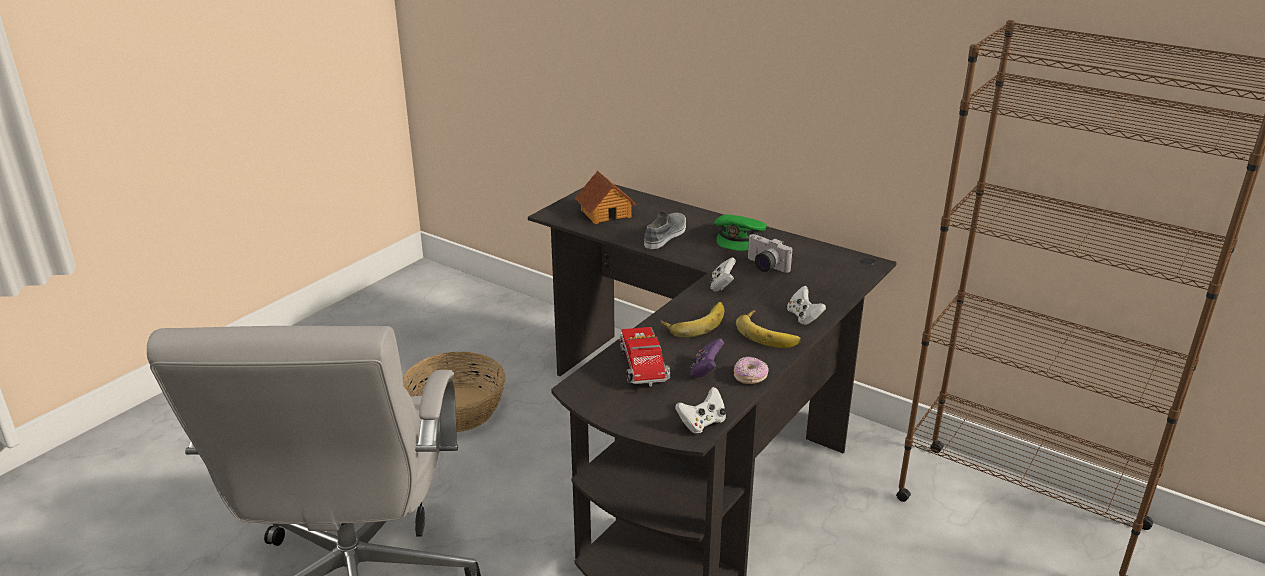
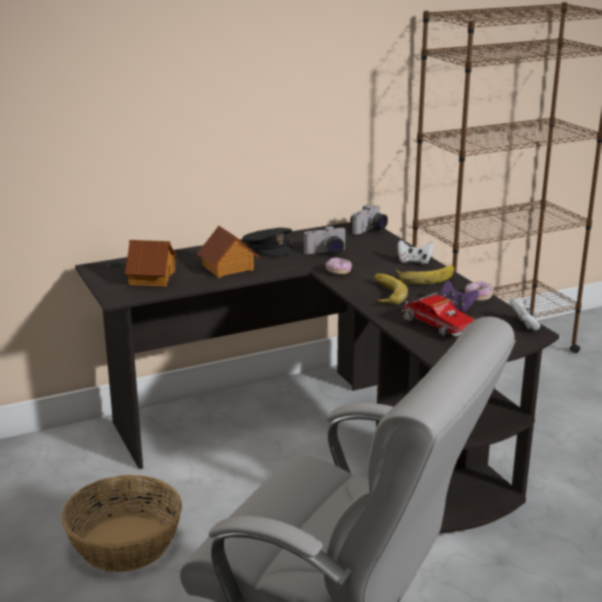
camera: 60 degrees left, 5 degrees down
(644, 369) = (434, 326): toy truck -> toy truck turned 150 degrees counterclockwise
(666, 235) = (228, 268): grey shoe -> toy house
(722, 285) = (338, 272): white game controller -> donut
(739, 237) = (269, 247): green cap -> black cap
(859, 271) = (370, 230): none -> camera

